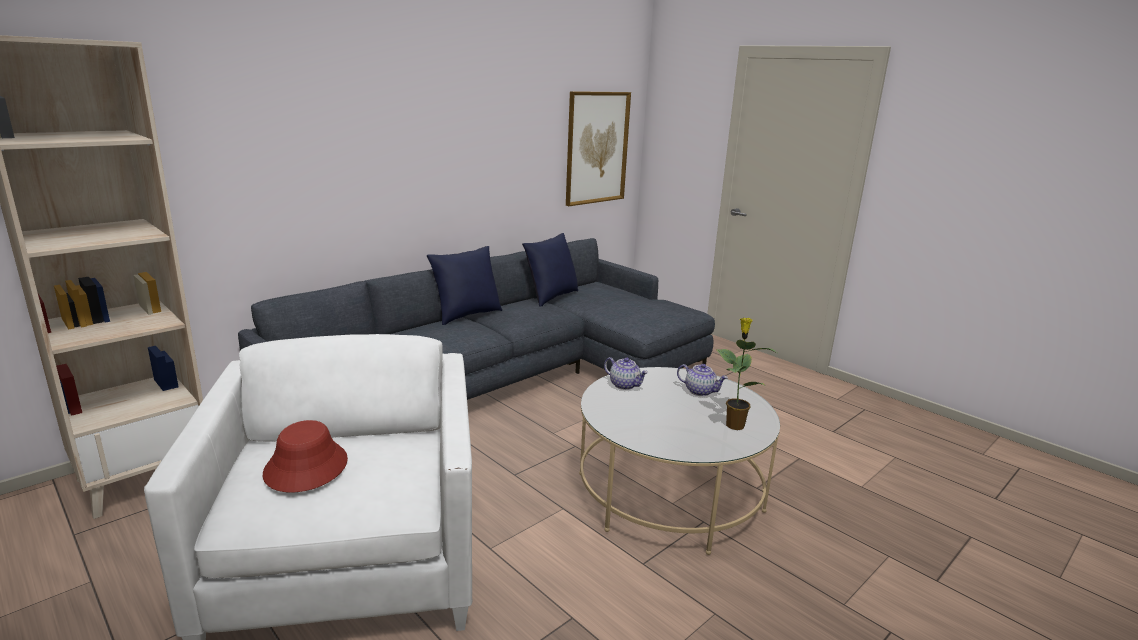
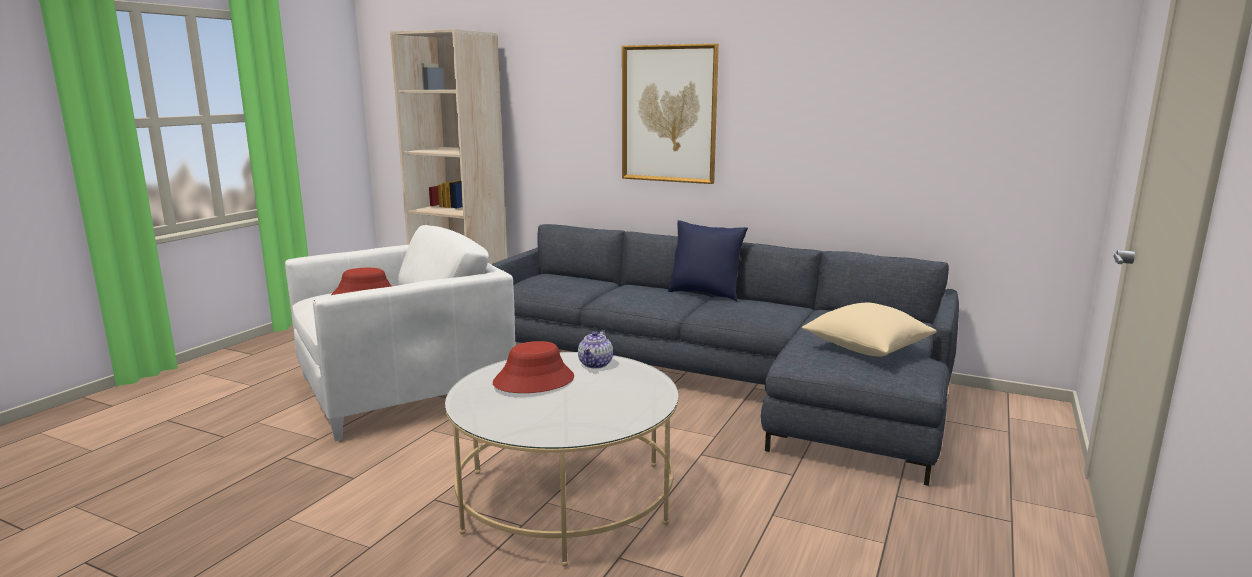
camera: 70 degrees right, 5 degrees down
(550, 297) = (816, 311): blue pillow -> none
(596, 148) = (994, 137): picture -> picture (669, 114)
(639, 306) = (866, 348): none -> beige pillow
(648, 414) = (534, 380): none -> red hat
(700, 391) = (616, 398): teapot -> none
(734, 424) = (542, 421): potted plant -> none

